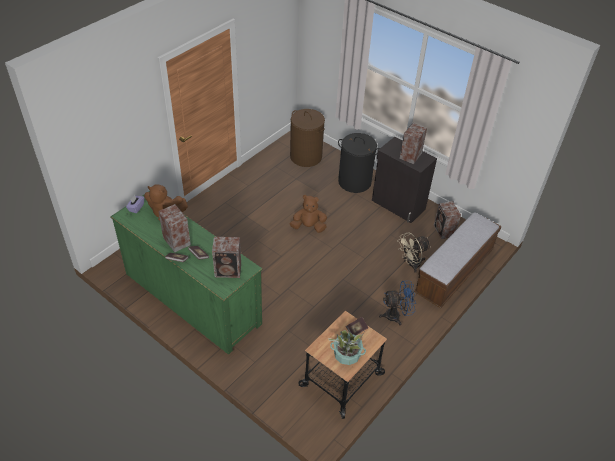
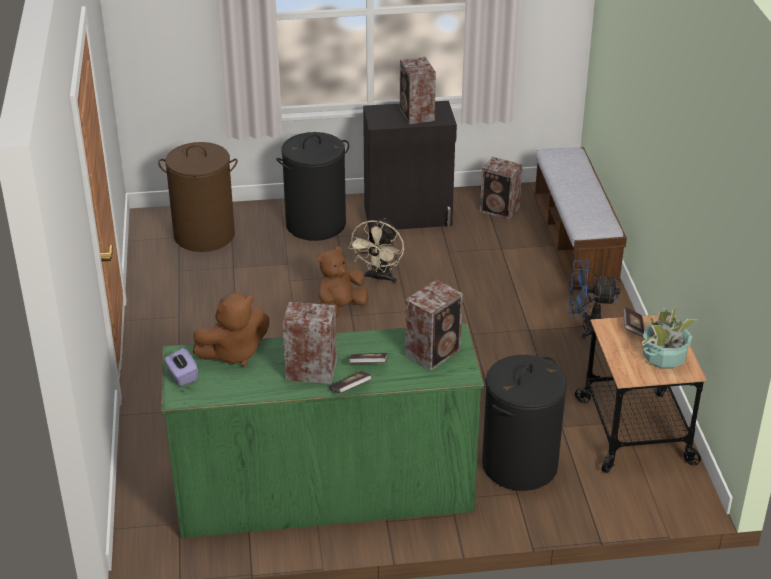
camera: 45 degrees left, 10 degrees down
(274, 351) = (519, 464): none -> black laundry basket
(396, 316) = (587, 327): blue fan -> blue fan turned 120 degrees counterclockwise
(411, 264) = (520, 267): beige fan -> beige fan (379, 278)

